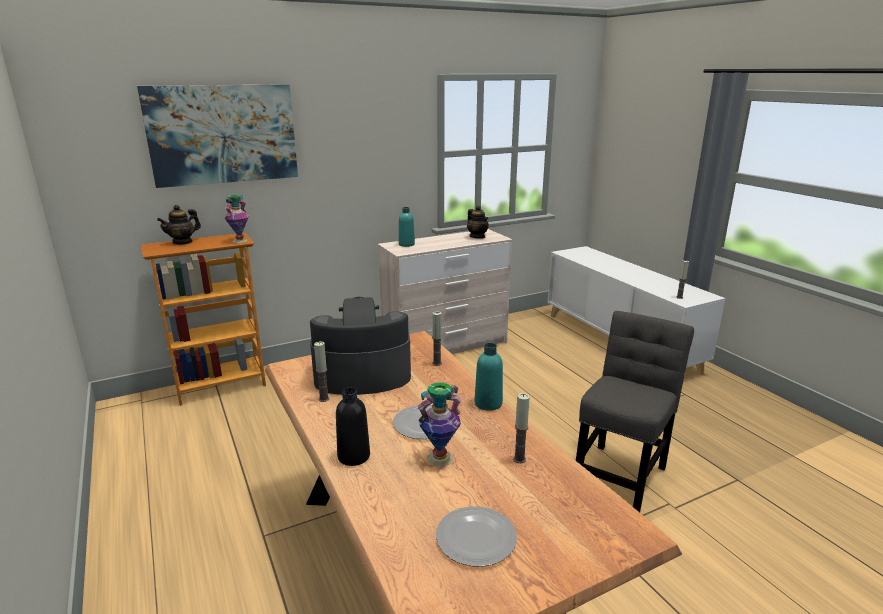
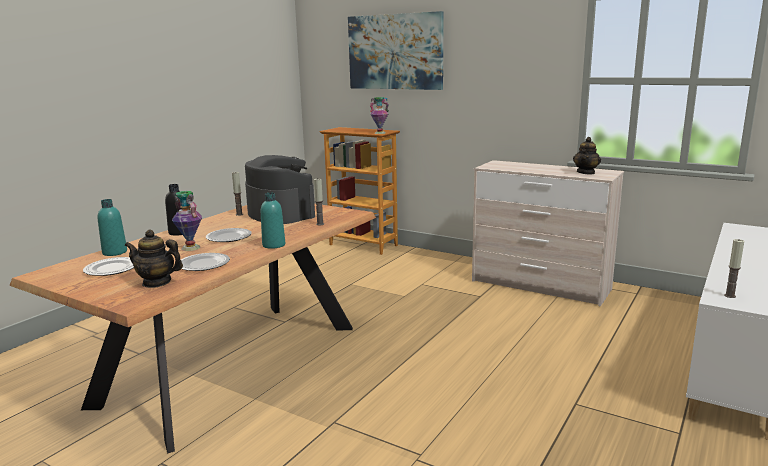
camera: 60 degrees right, 5 degrees down
(182, 242) = (356, 129): teapot -> teapot (157, 282)
(406, 244) = (508, 164): turquoise bottle -> turquoise bottle (115, 252)
(519, 459) = (204, 264): candle -> plate
(620, 476) = (436, 417): grey chair -> none

